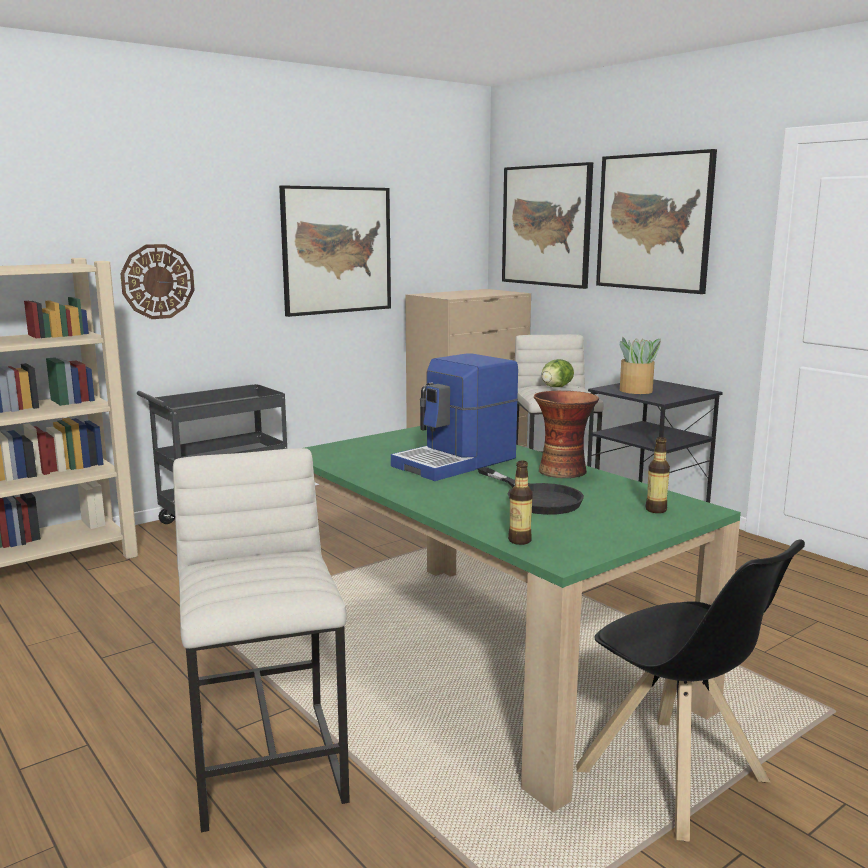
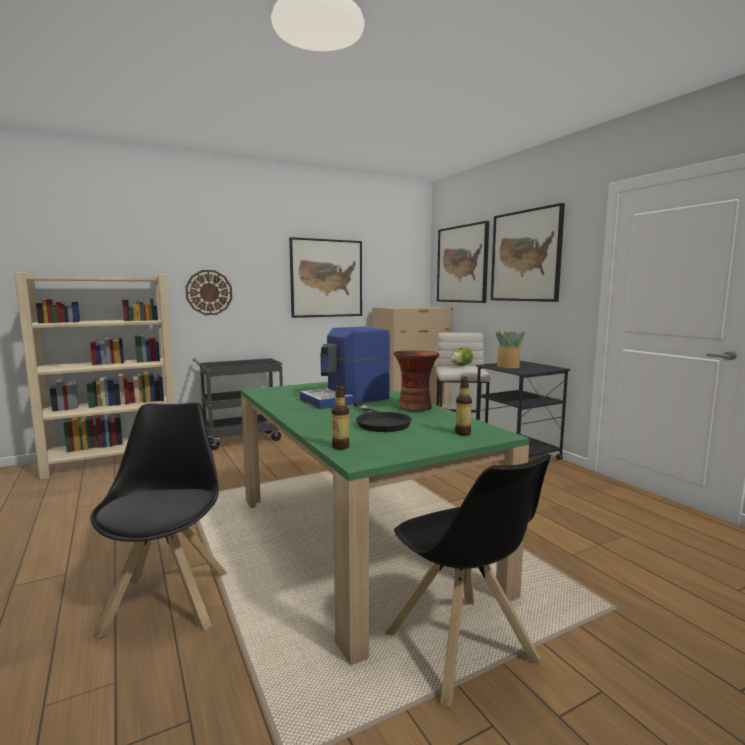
camera: 10 degrees right, 5 degrees down
(267, 762) = (169, 599): beige stool -> black chair

